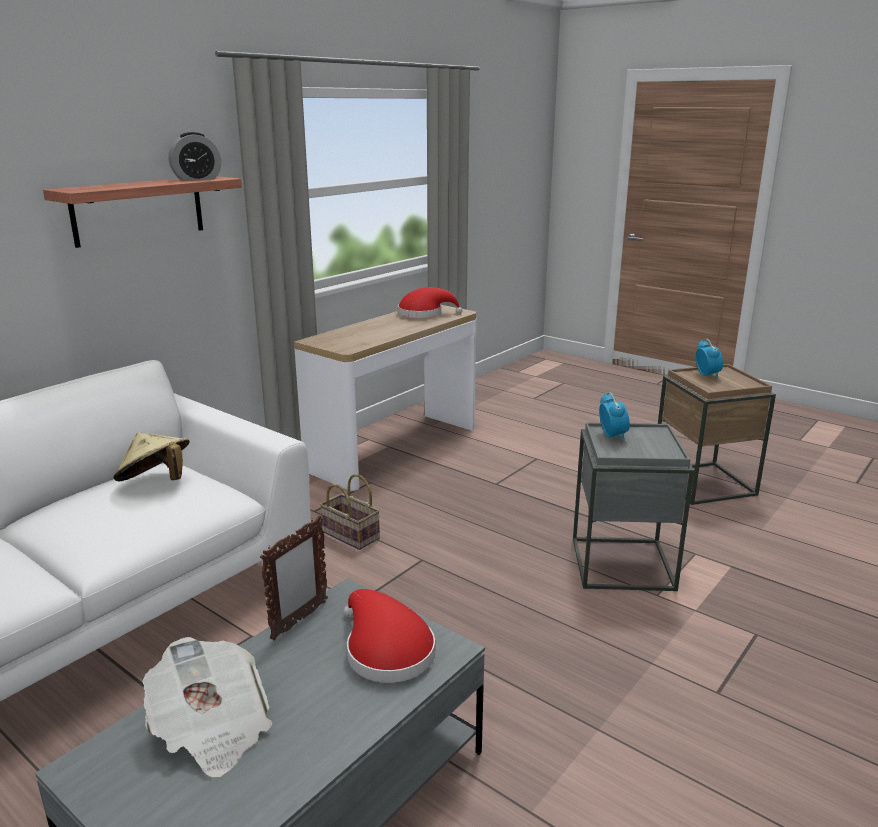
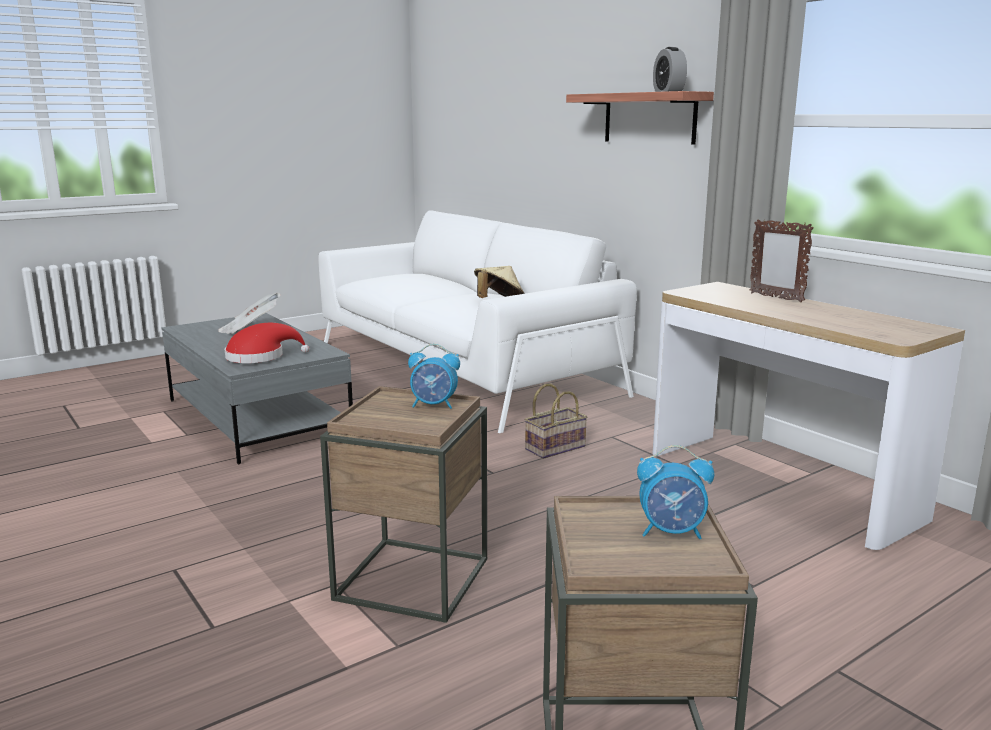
camera: 105 degrees right, 5 degrees down
(299, 621) = (315, 343): picture frame -> picture frame (775, 297)
(424, 314) = (872, 322): red hat -> none
(621, 563) = (413, 578): grey side table -> brown side table

